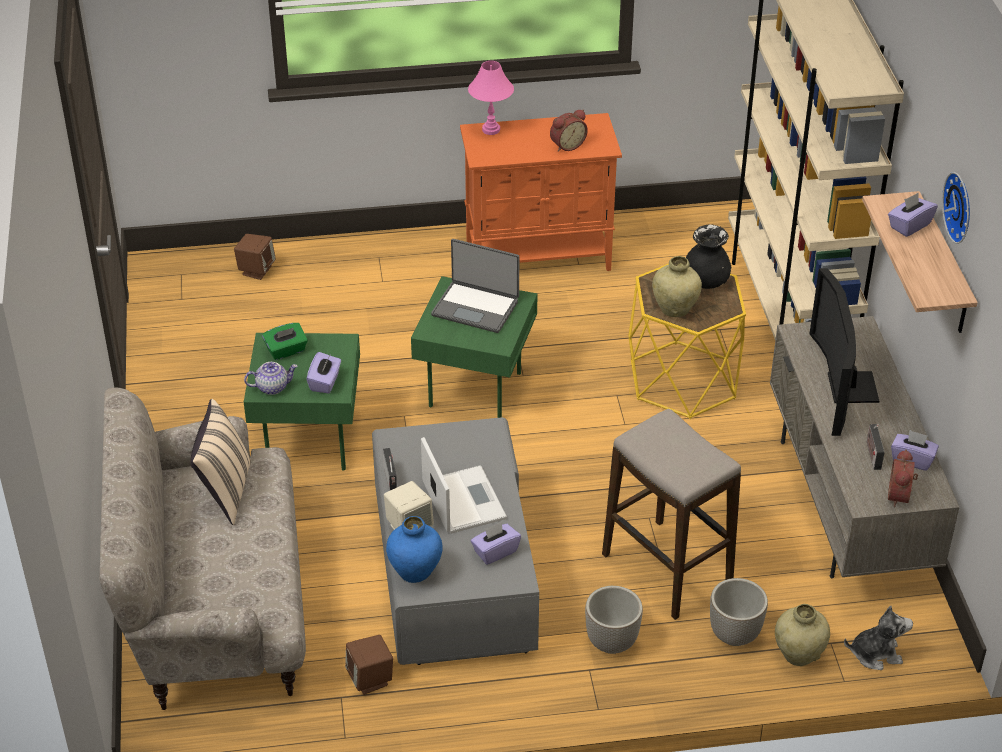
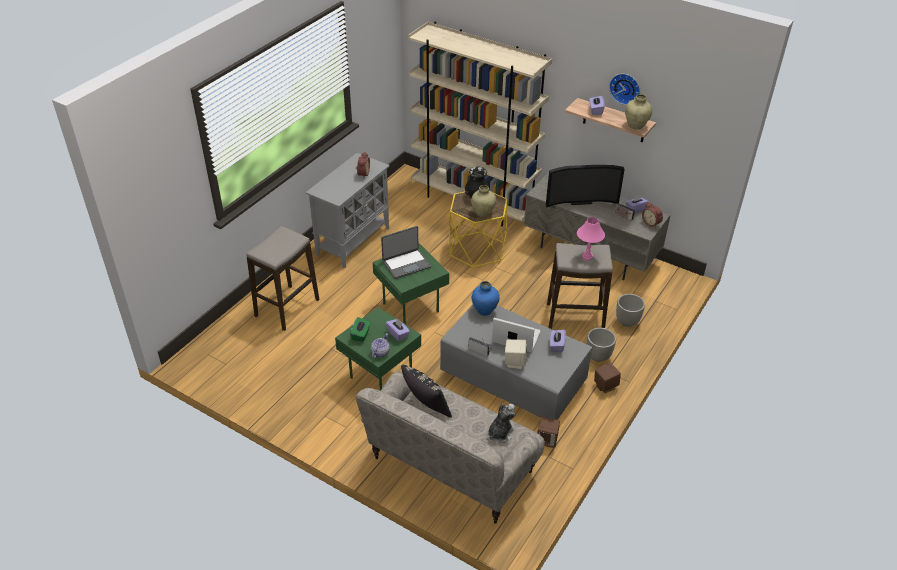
camera: 50 degrees left, 0 degrees up
(225, 492) = (426, 408): beige pillow -> black pillow
(256, 270) = (241, 328): brown speaker -> brown speaker (605, 386)
(336, 283) = (287, 308): none -> stool
(415, 572) = (544, 375): blue vase -> blue vase (484, 310)
(491, 130) = (322, 186): pink table lamp -> pink table lamp (587, 256)
(539, 256) = (353, 241): orange cabinet -> grey cabinet
(798, 655) = (653, 312): beige vase -> beige vase (635, 125)
(844, 387) = (579, 200): television -> television turned 45 degrees counterclockwise
(875, 654) = (671, 293): plush toy -> plush toy (500, 433)

